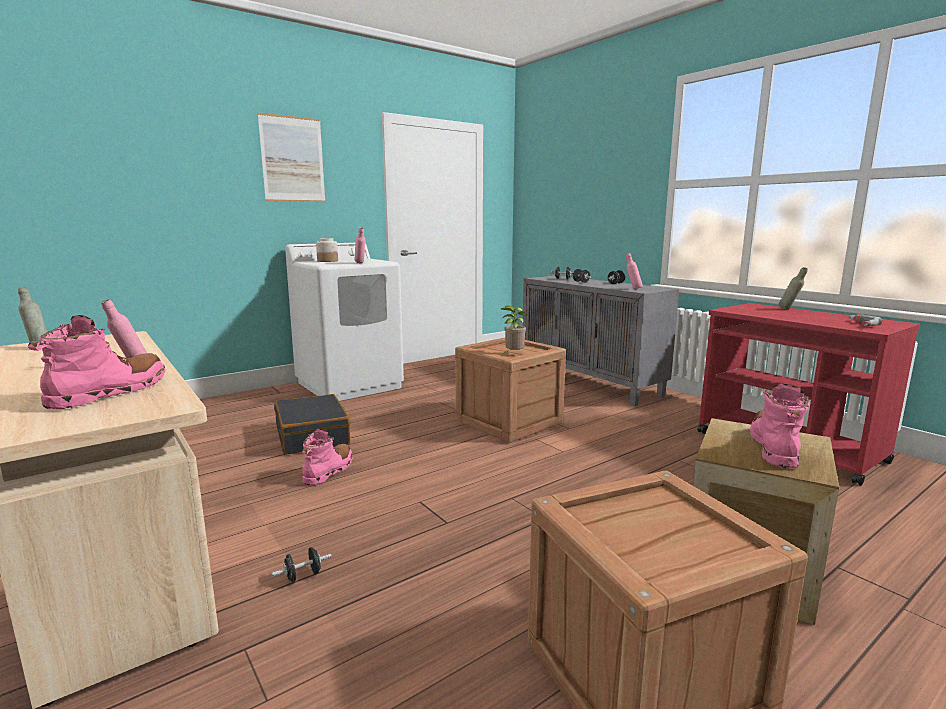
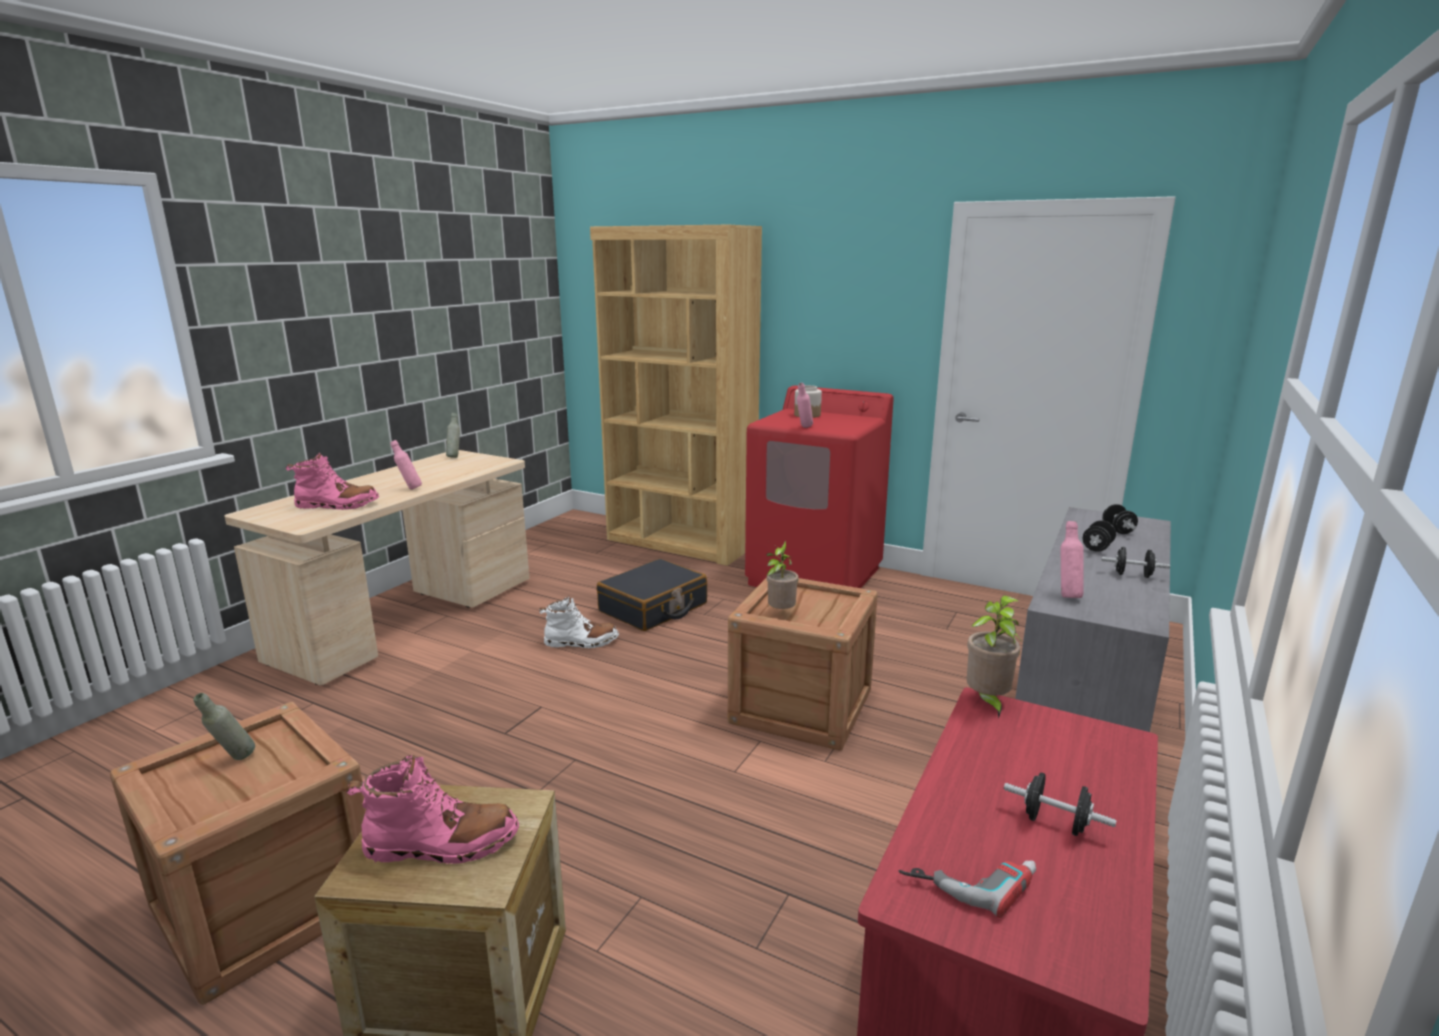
camera: 65 degrees right, 5 degrees up
(208, 407) = (681, 542): none -> brown bookcase
(292, 159) = (815, 280): picture -> none
(303, 576) = (400, 693): black dumbbell -> black dumbbell (1055, 823)
(329, 471) = (581, 642): pink boot -> white boot
(350, 385) = (815, 576): white washing machine -> red washing machine
(724, 309) = (987, 702): none -> potted plant
(789, 309) = (1106, 787): grey bottle -> grey bottle (233, 761)

